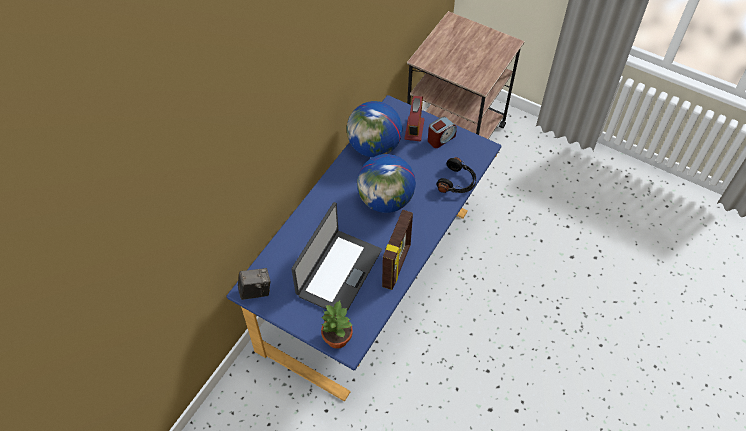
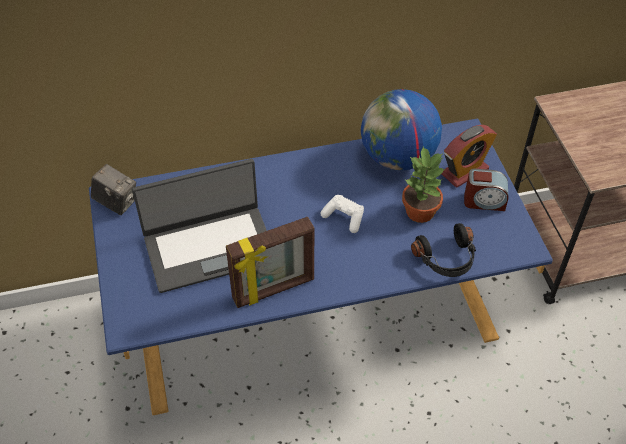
camera: 45 degrees right, 5 degrees down
(337, 337) = (129, 308): potted plant -> potted plant (420, 211)
(386, 200) = (344, 218): globe -> white game controller

